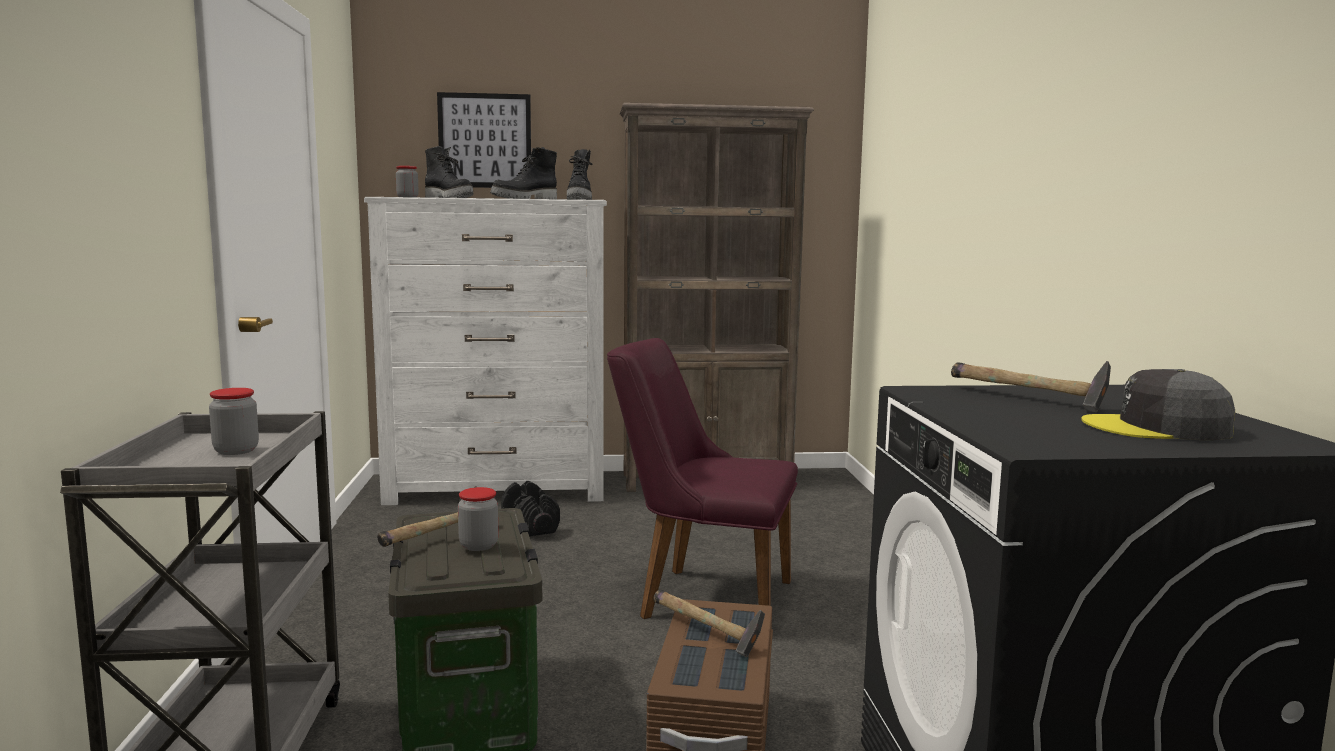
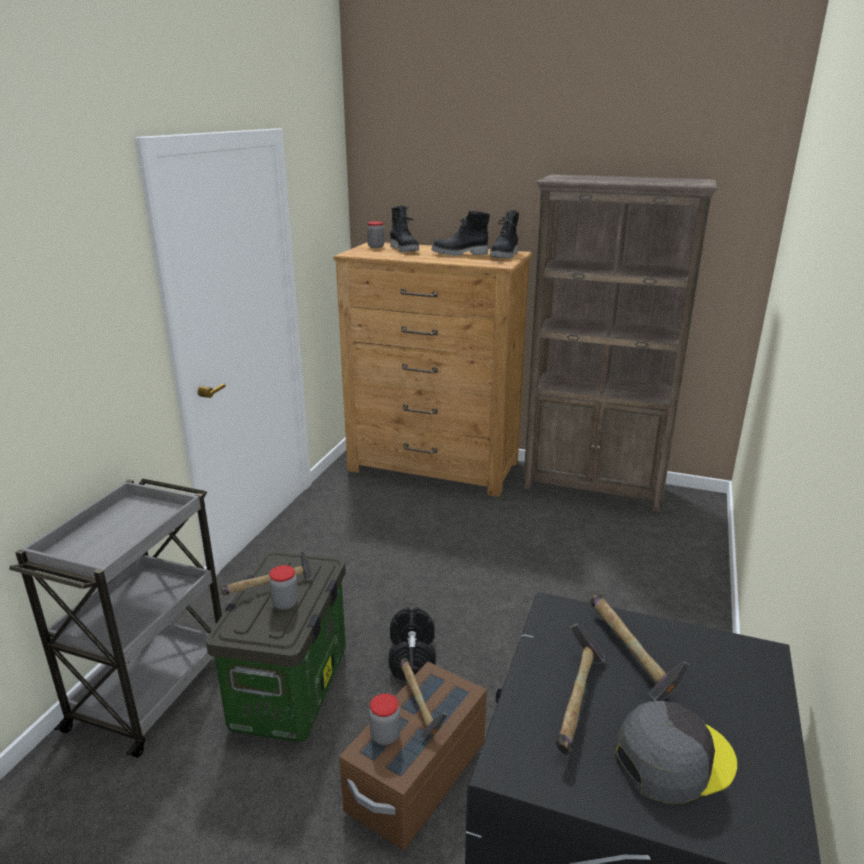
camera: 25 degrees right, 15 degrees up
(236, 451) = (135, 526): jar -> jar (385, 736)
(485, 141) = (440, 197): picture -> none
(499, 487) = (434, 466): white dresser -> brown dresser
(530, 526) = (431, 515): black dumbbell -> black dumbbell (412, 657)
(702, 597) = (504, 624): purple chair -> none
(1026, 418) = (577, 701): none -> hammer
(1157, 428) = (673, 758): grey cap -> grey cap turned 120 degrees clockwise

